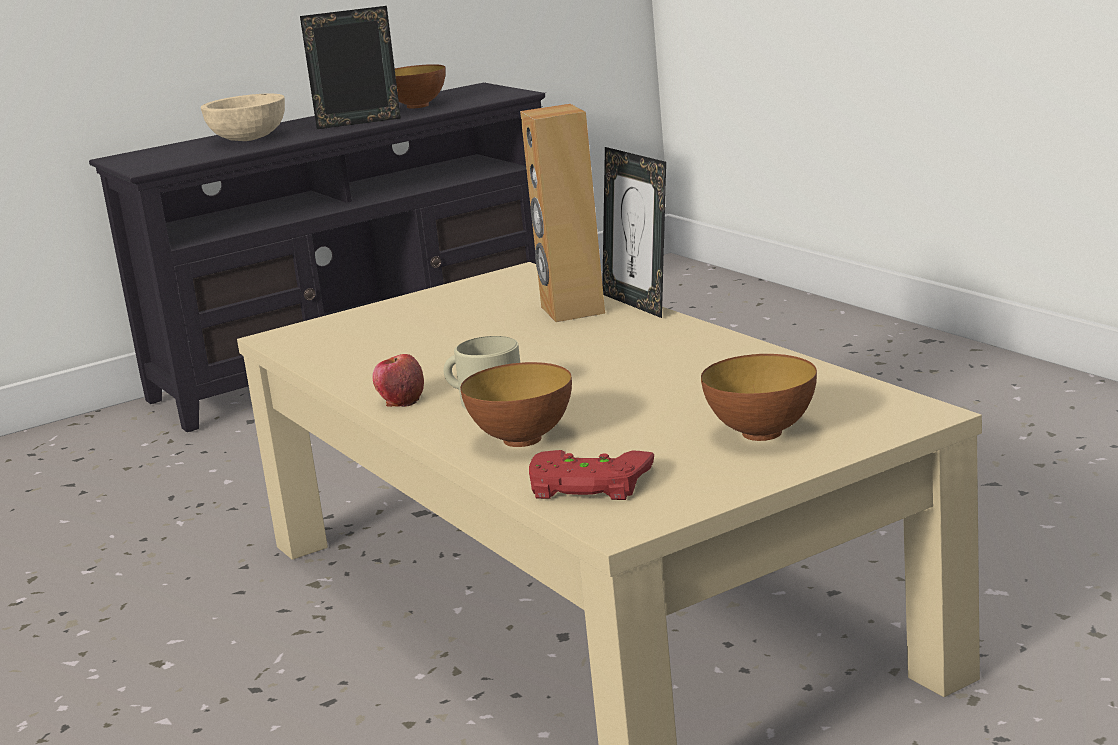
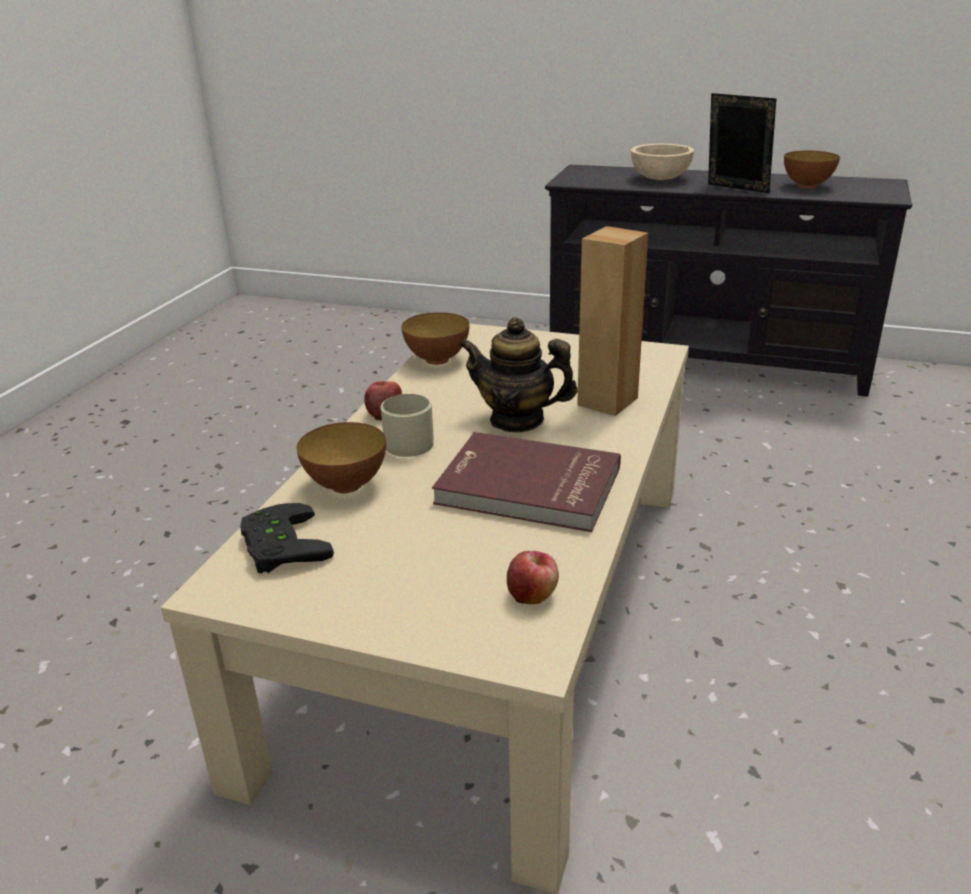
camera: 50 degrees right, 10 degrees up
(535, 349) = (517, 420): none -> teapot
(587, 485) = (278, 546): red game controller -> black game controller
(639, 303) = (650, 420): picture frame -> none
(668, 368) = (527, 487): none -> red book
(762, 433) = (427, 585): bowl -> bowl (437, 360)
(837, 398) = (532, 595): none -> apple

